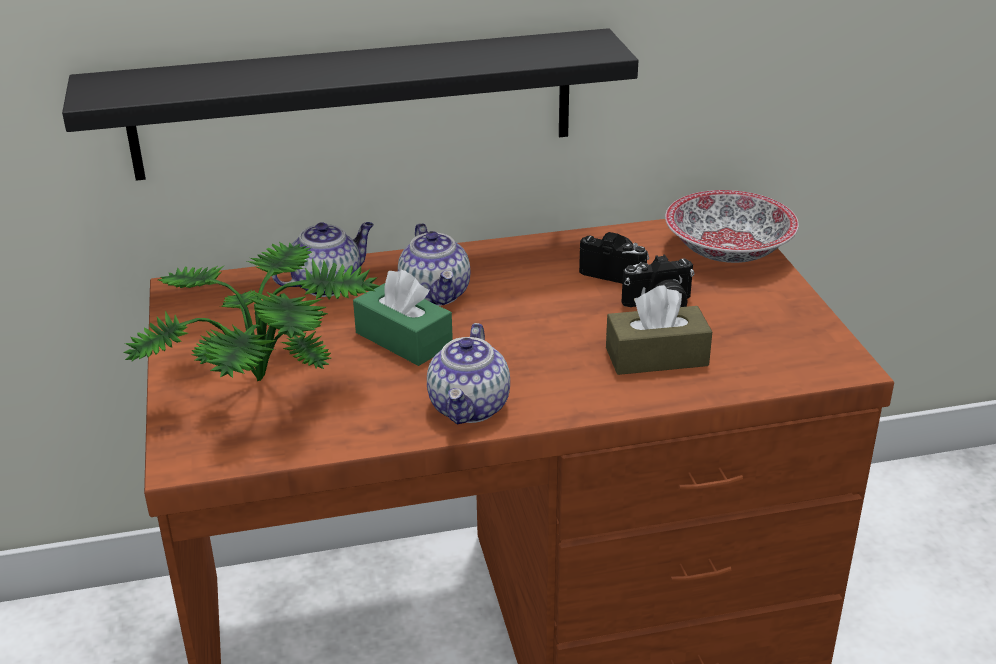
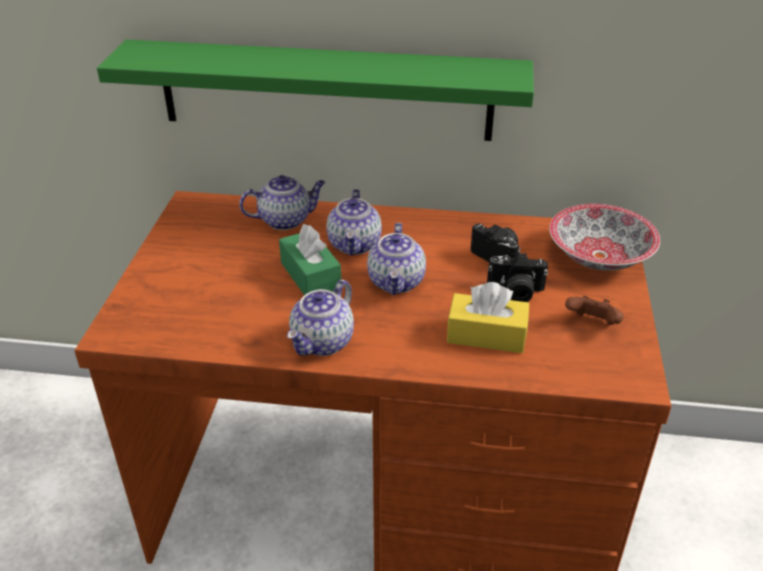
camera: 20 degrees right, 5 degrees up
(264, 387) = (195, 290): potted plant -> none
(354, 104) = (325, 90): black shelf -> green shelf
(515, 324) = (397, 282): none -> teapot
(656, 357) = (486, 335): brown tissue box -> yellow tissue box
(764, 320) = (592, 324): none -> brown game controller

